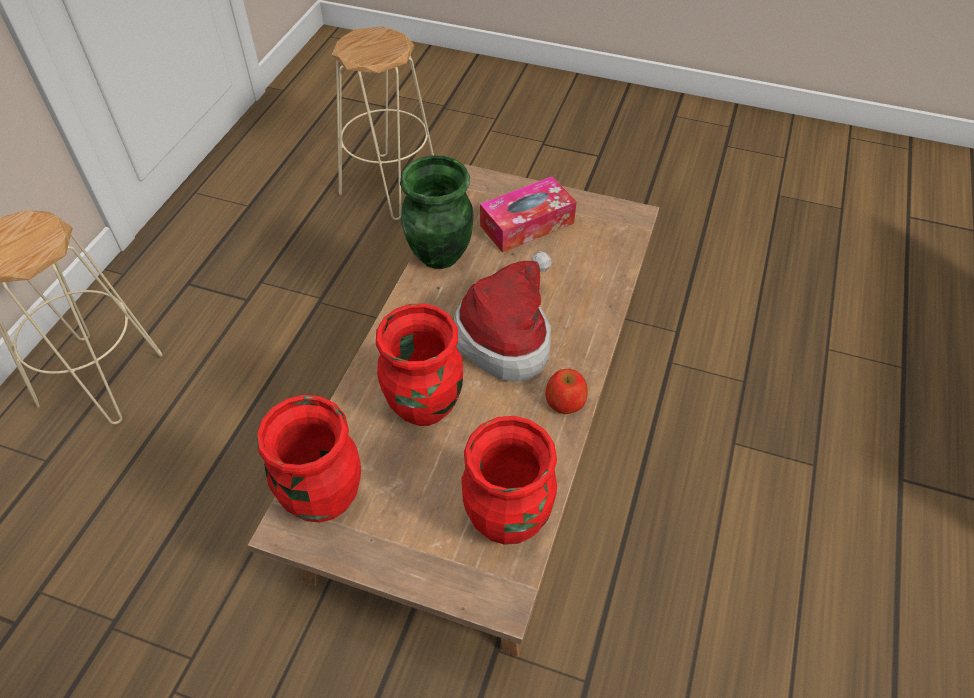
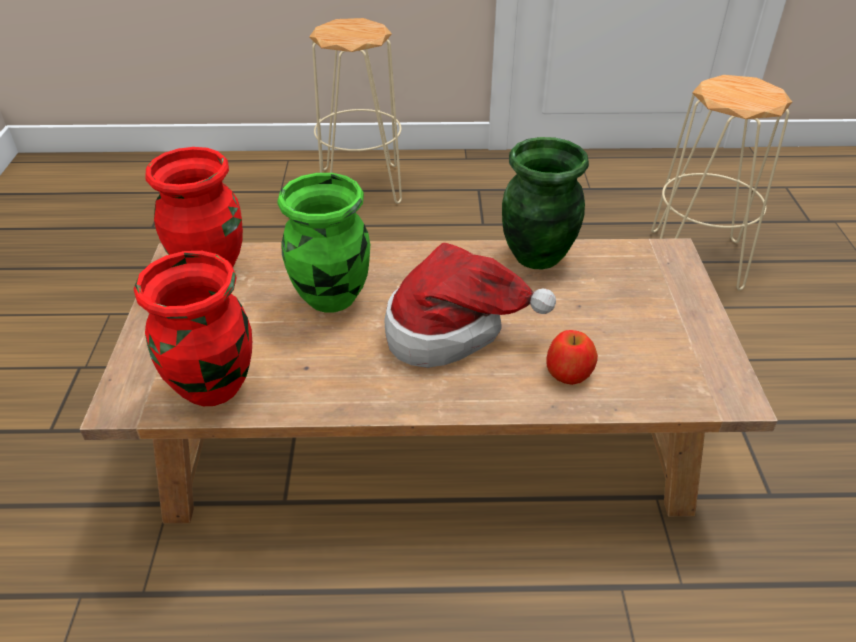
camera: 70 degrees right, 10 degrees down
(425, 407) = (331, 298): red vase -> green vase
(527, 224) = (634, 306): tissue box -> none
(565, 401) = (382, 397): apple -> apple (568, 372)

